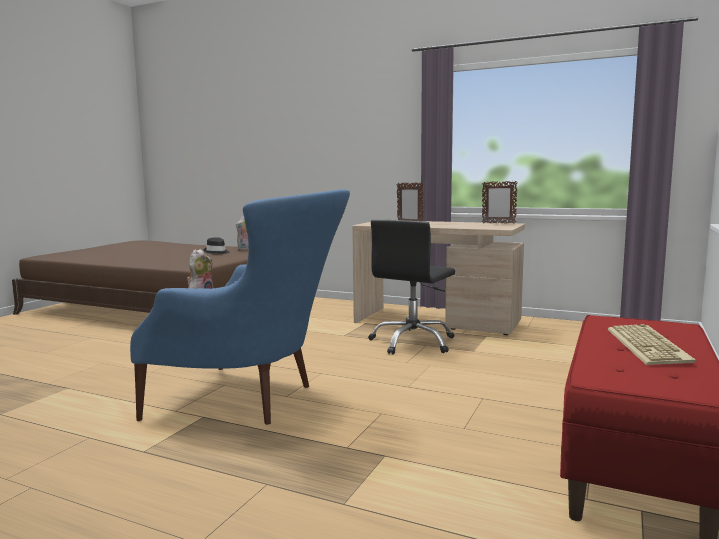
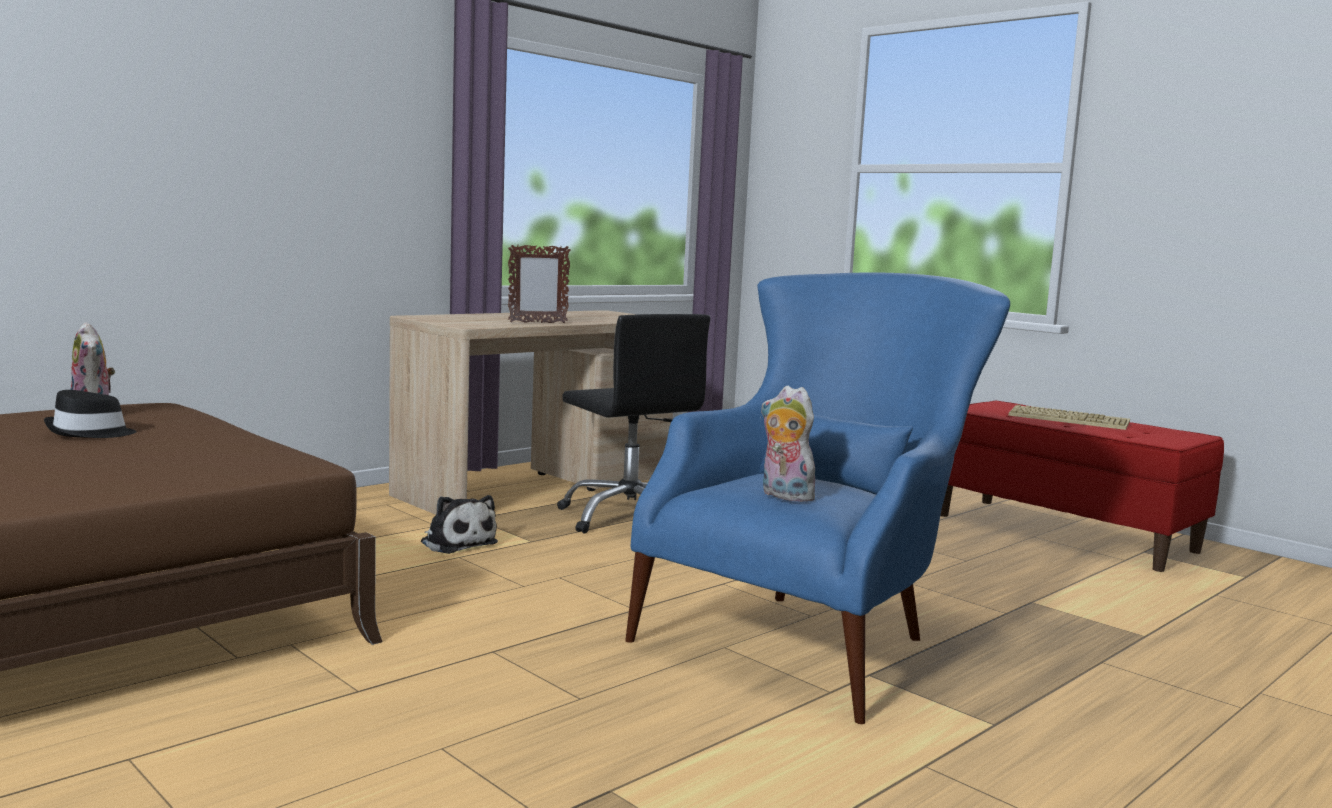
camera: 70 degrees left, 0 degrees up
(324, 327) = (457, 543): none -> plush toy
(498, 223) = (588, 312): picture frame -> none

